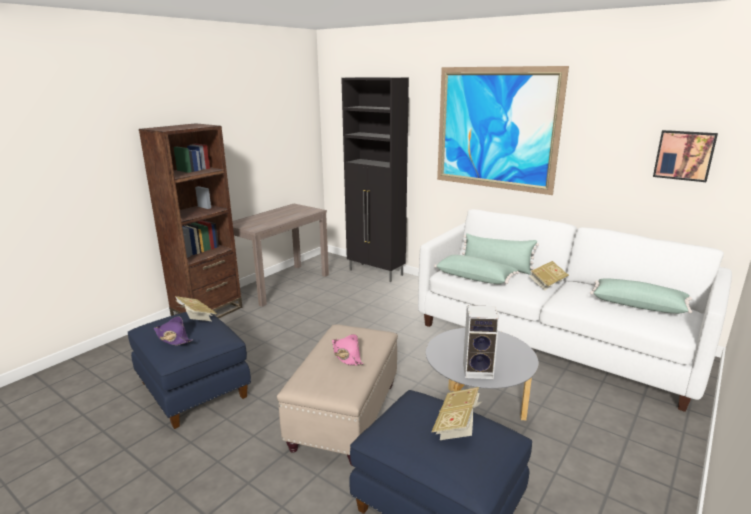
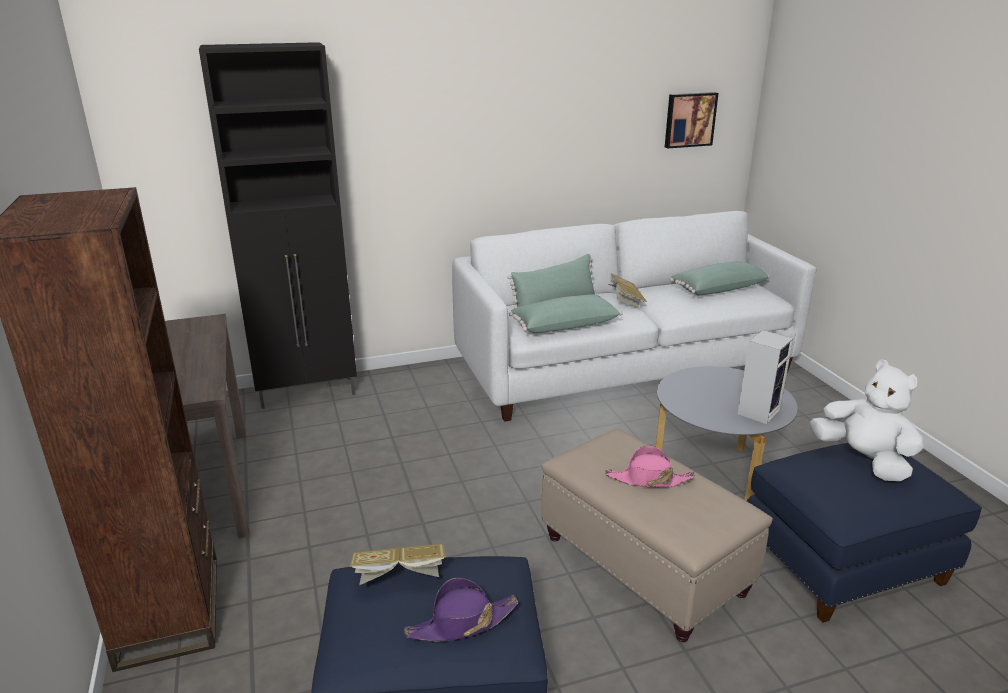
camera: 55 degrees left, 5 degrees up
(457, 425) = (863, 460): book -> white plush toy
(495, 129) = (477, 115): picture -> none

